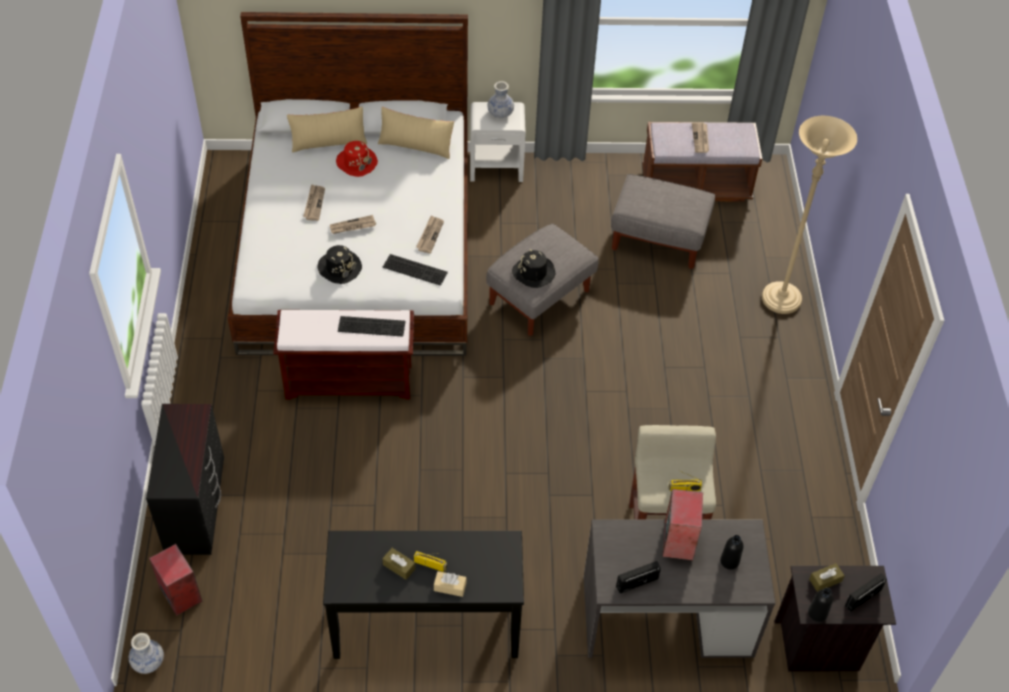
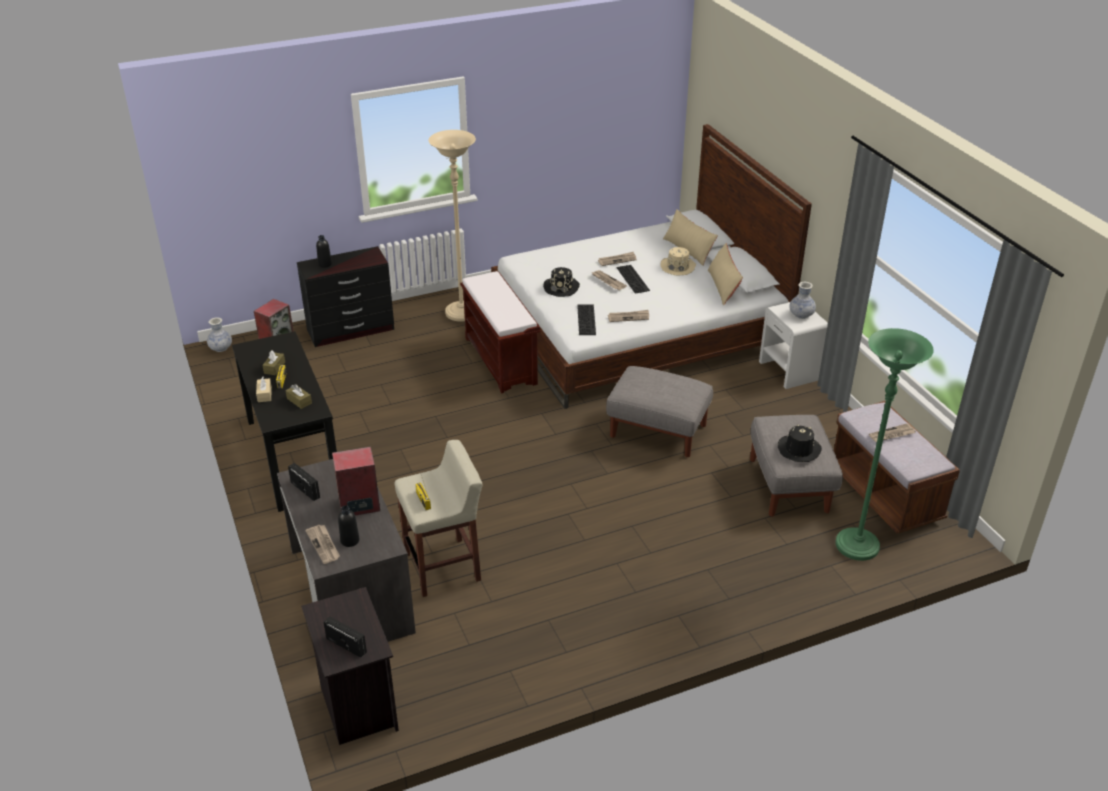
camera: 70 degrees right, 15 degrees down
(356, 162) = (678, 267): red hat -> beige hat
(372, 325) = (508, 310): keyboard -> keyboard (634, 279)
(533, 273) = (640, 386): black hat -> black hat (798, 449)
(729, 584) = (324, 545): none -> newspaper
(750, 231) = (857, 546): none -> green floor lamp
(781, 300) = (781, 590): beige floor lamp -> beige floor lamp (461, 313)
(817, 613) = (316, 615): black bottle -> black bottle (325, 264)
(825, 580) = (357, 614): brown tissue box -> brown tissue box (299, 401)

